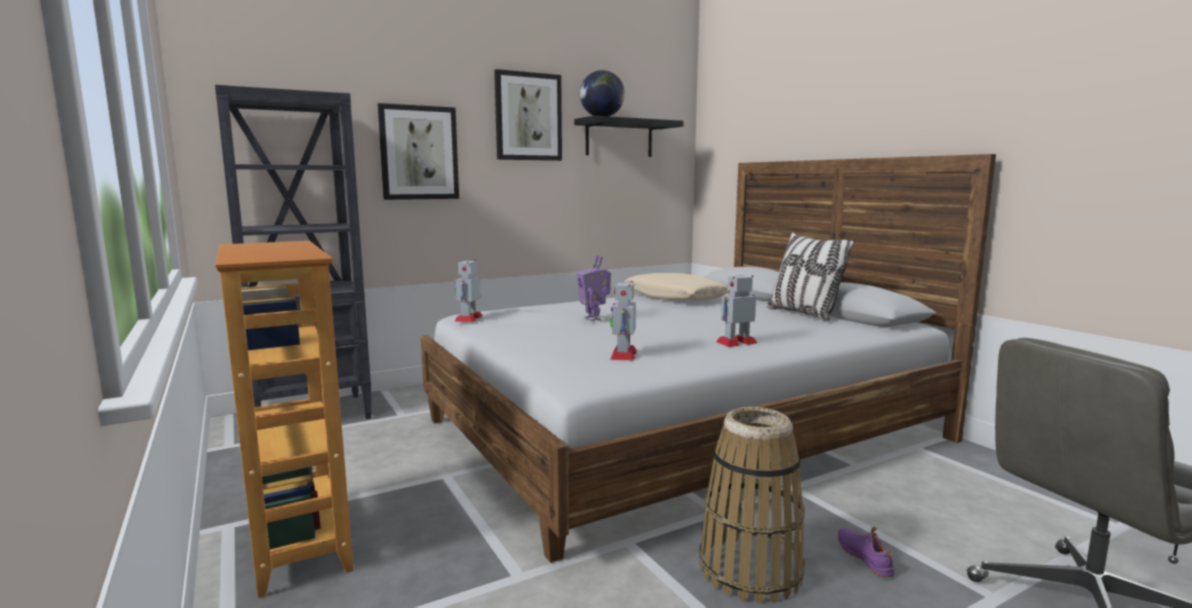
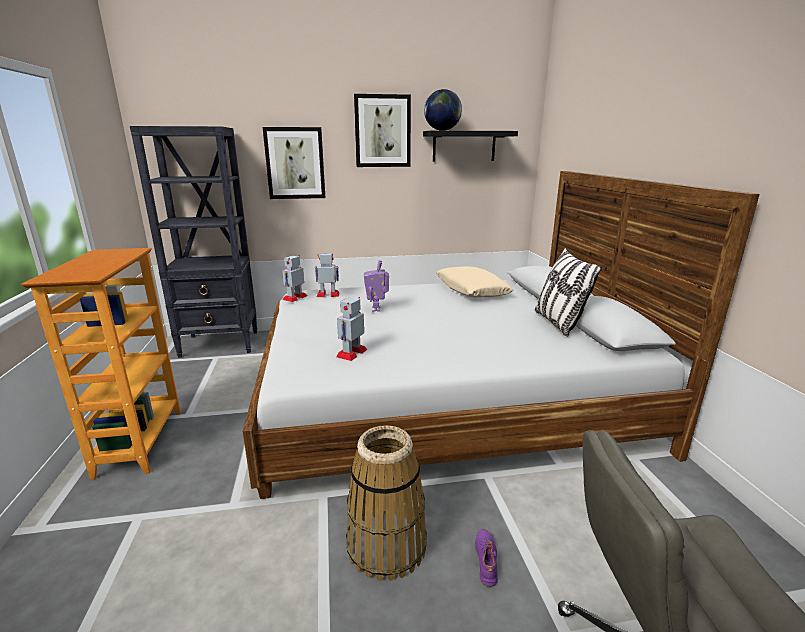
camera: 20 degrees right, 10 degrees up
(736, 342) = (455, 352): toy robot -> toy robot (328, 294)

